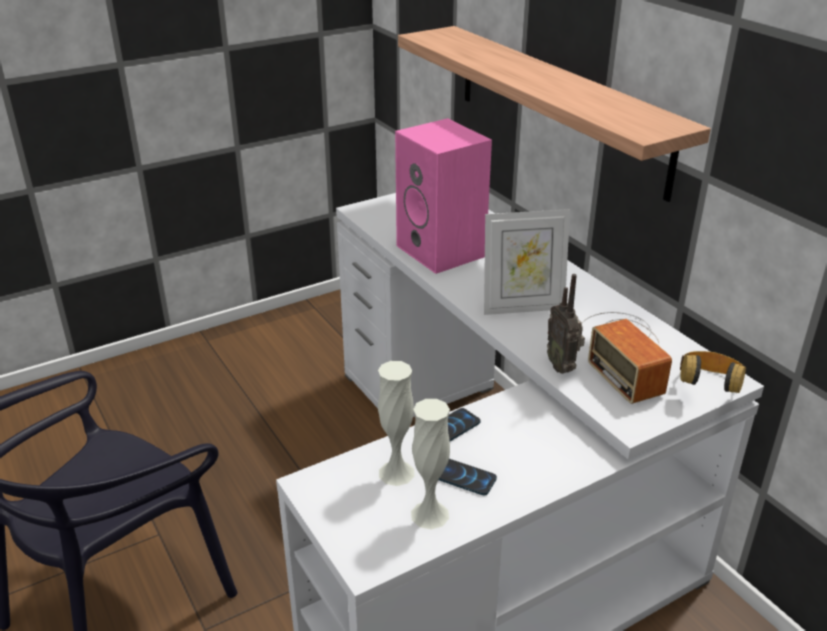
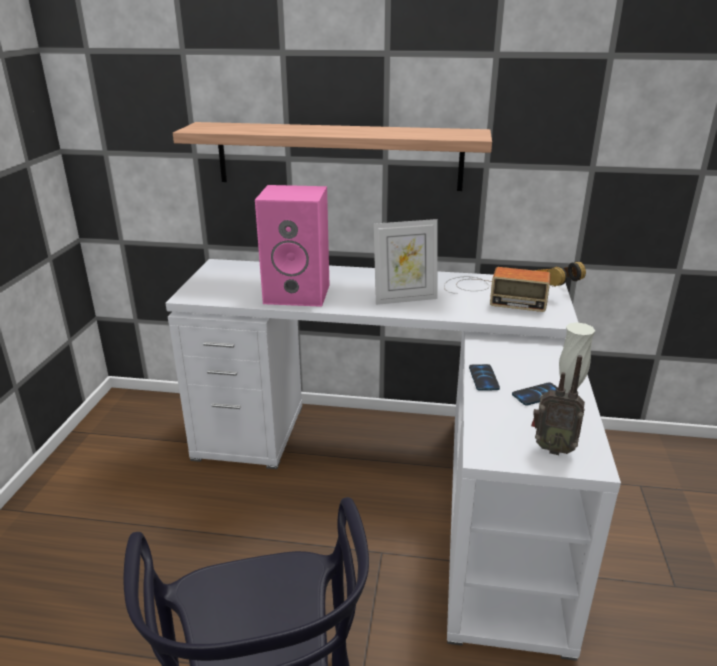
camera: 50 degrees left, 5 degrees down
(396, 473) = (509, 415): white vase -> none
(522, 307) = (405, 299): picture frame -> picture frame turned 45 degrees clockwise
(562, 366) = (483, 314): radio -> radio (552, 448)

